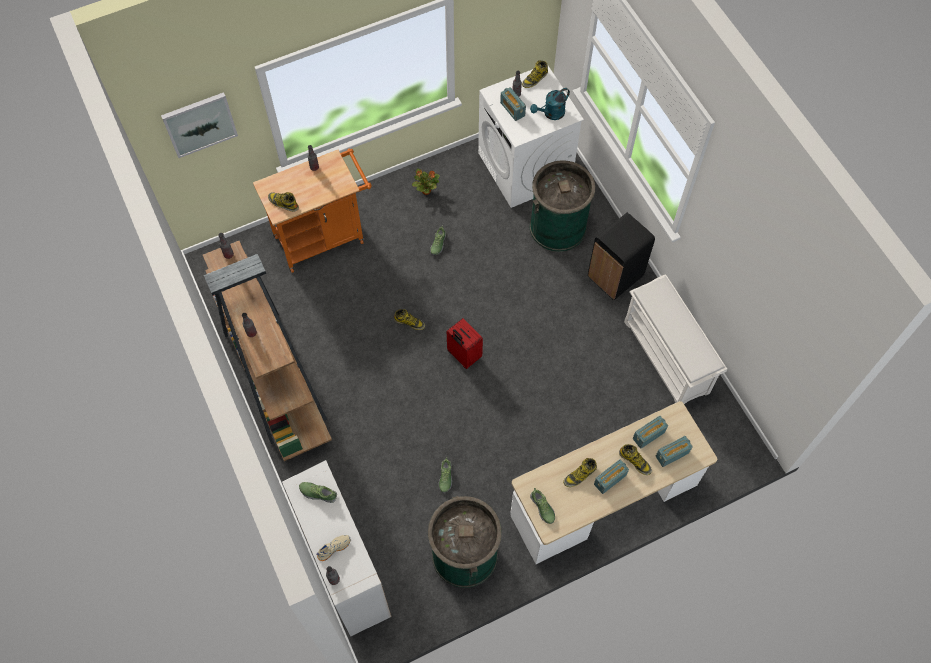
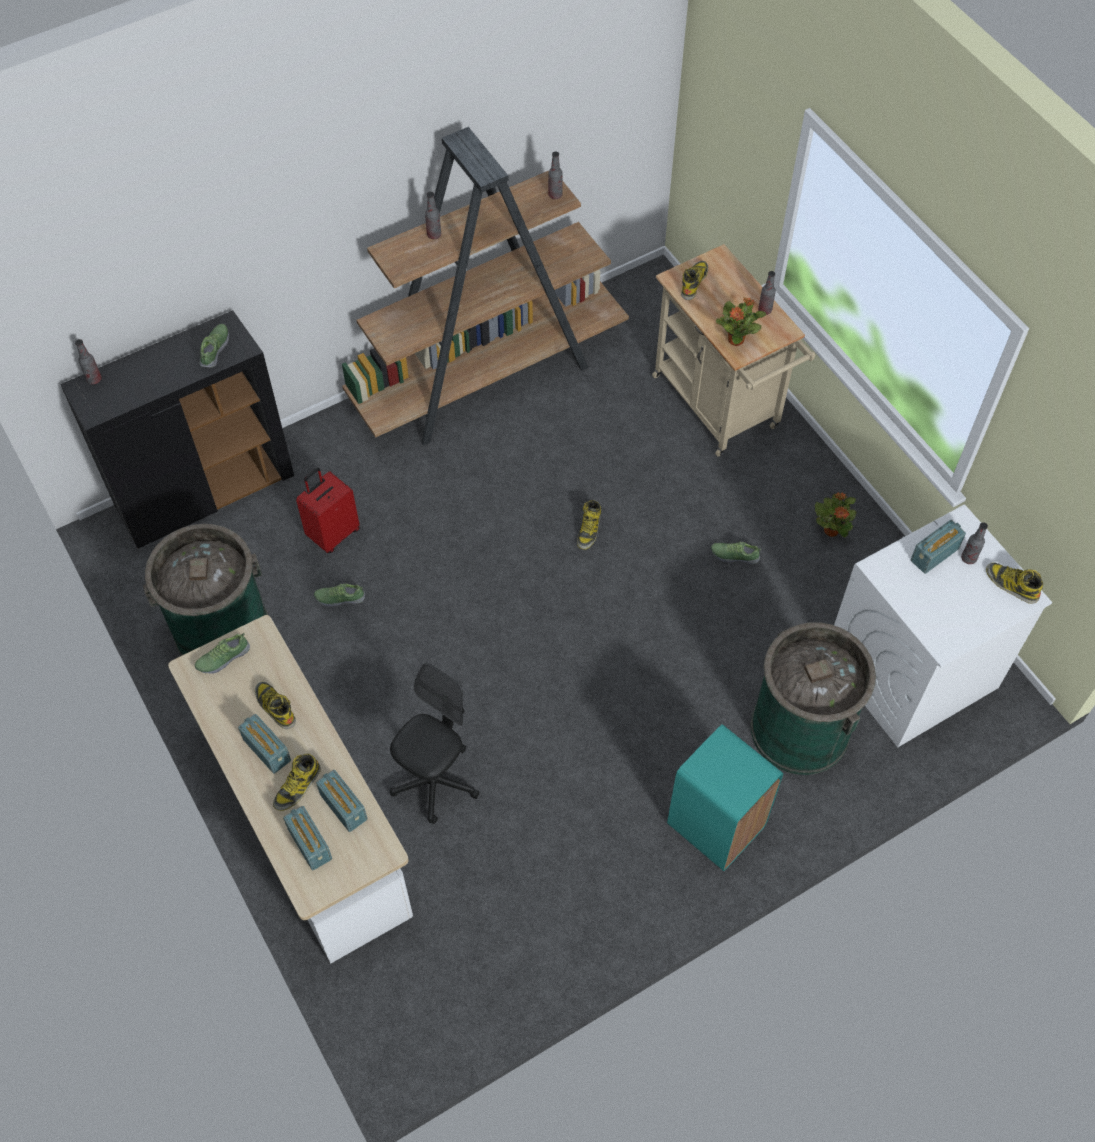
camera: 85 degrees right, 5 degrees down
(199, 124) = (737, 105): picture -> none
(324, 236) = (720, 407): orange cart -> beige cart
(333, 547) = (137, 374): beige shoe -> none
(336, 186) = (736, 339): none -> potted plant
(345, 570) = (206, 491): white cabinet -> black cabinet
(463, 355) = (540, 605): red suitcase -> red suitcase (333, 533)
(551, 114) = (939, 614): turquoise watering can -> none
(582, 423) = (435, 782): none -> black office chair
(616, 276) = (716, 826): black trash can -> turquoise trash can
(667, 357) = (566, 915): white shoe rack -> none

